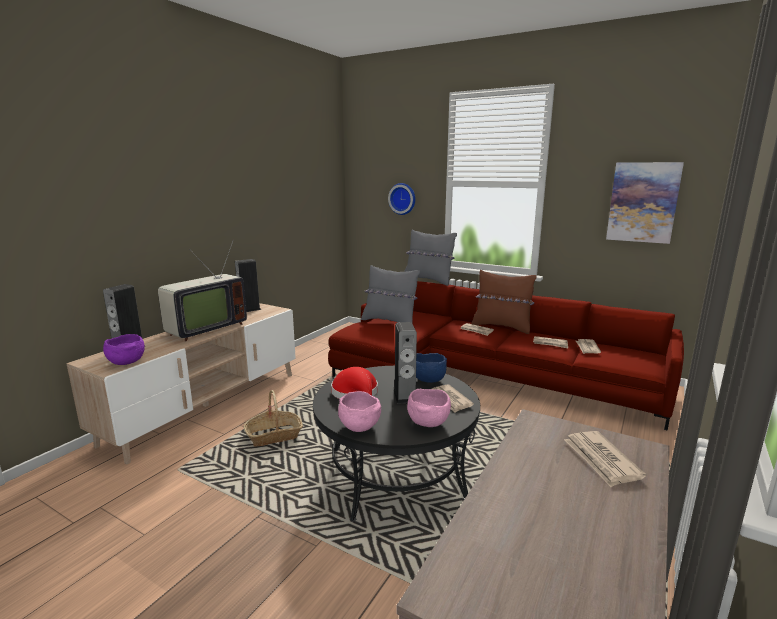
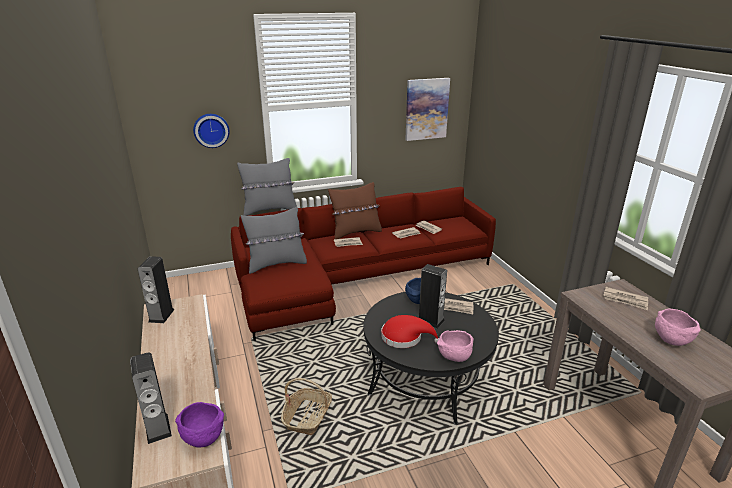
camera: 50 degrees left, 10 degrees up
(204, 329) = (176, 361): television -> none
(428, 422) = (475, 329): pink bowl -> pink bowl (670, 340)

